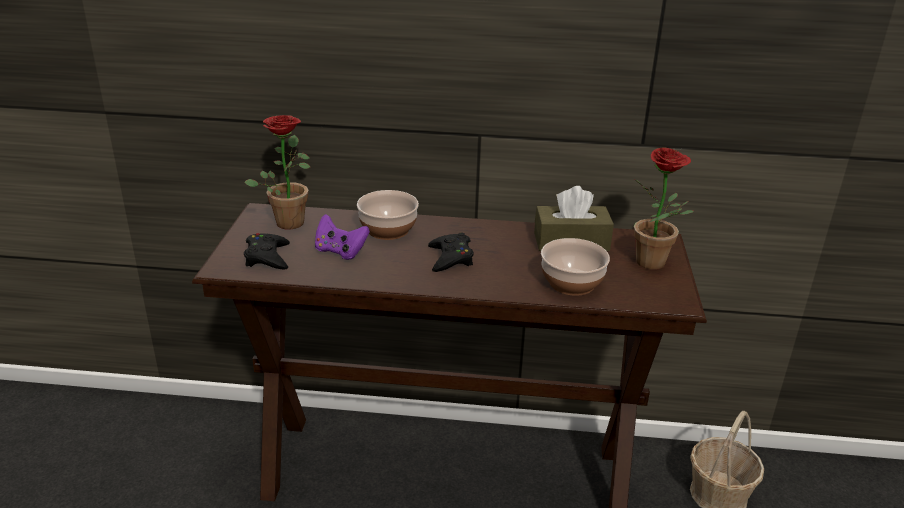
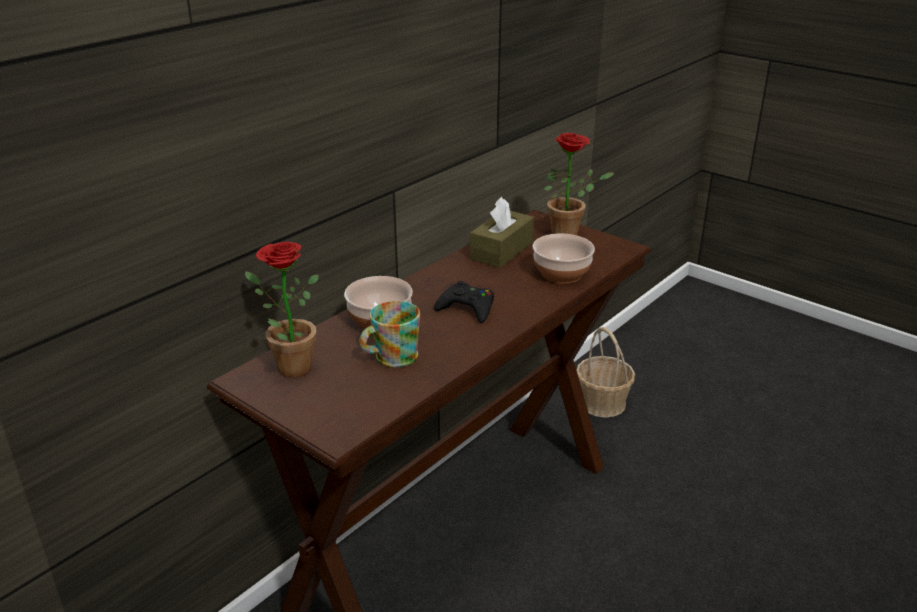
camera: 55 degrees left, 0 degrees up
(267, 257) = (351, 401): black game controller -> none
(340, 251) = (390, 357): purple game controller -> mug

